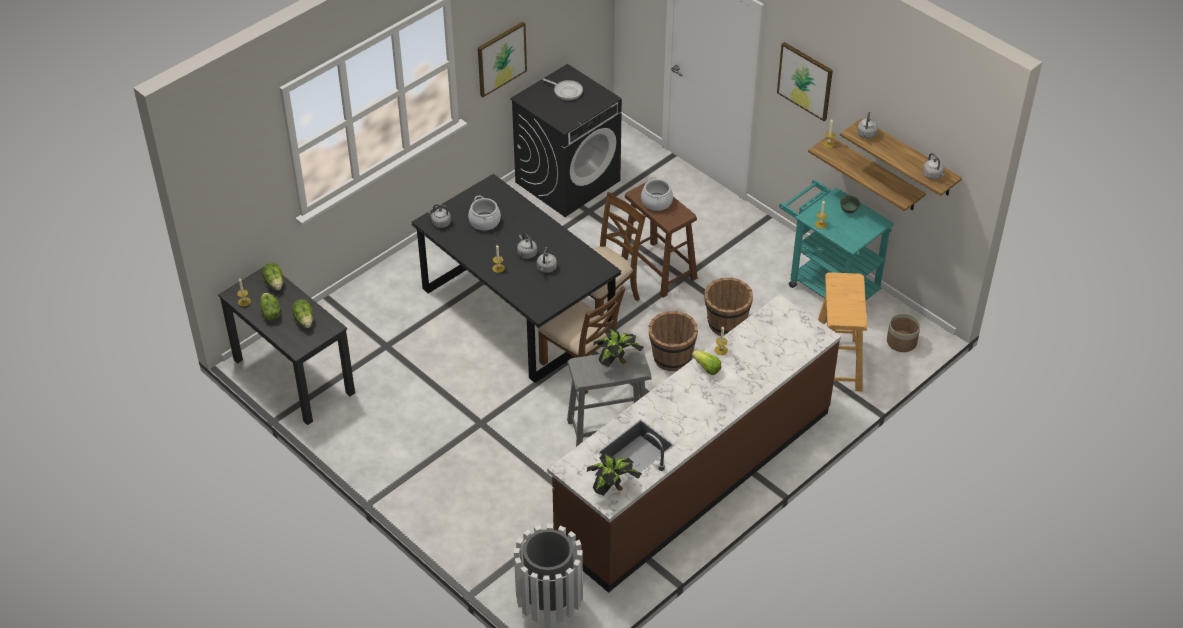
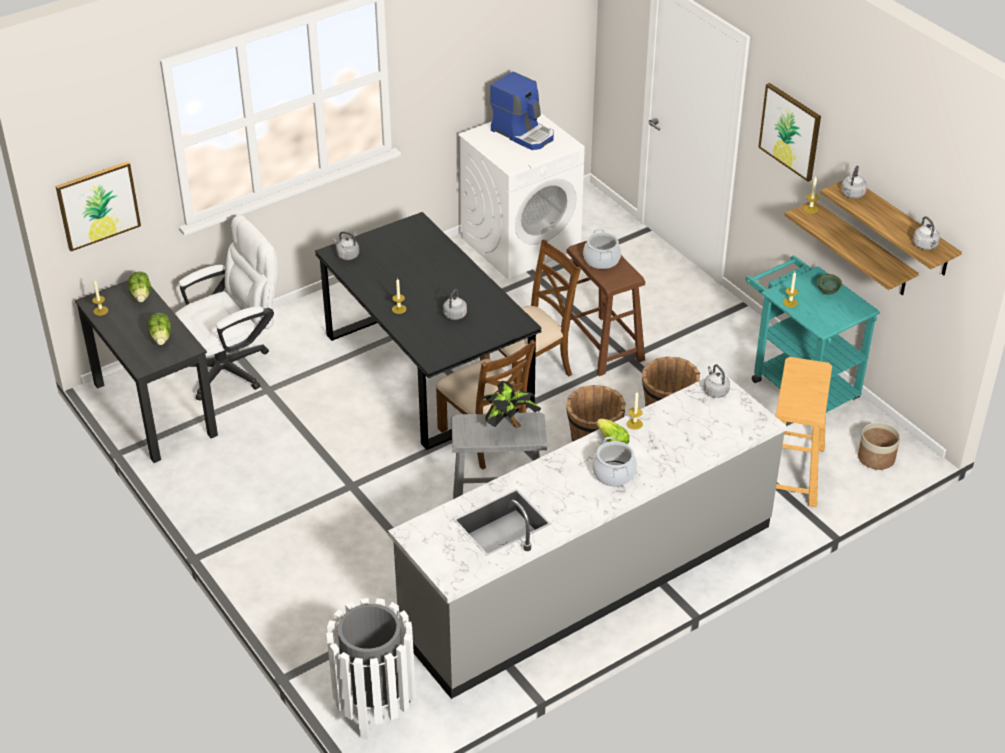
camera: 10 degrees right, 5 degrees down
(270, 313) = (125, 326): lettuce -> none
(349, 328) = (233, 366): none -> white office chair
(484, 222) = (397, 259): cooking pot -> cooking pot (613, 474)
(501, 58) = (448, 83): picture -> picture (98, 205)
(526, 253) = (436, 297): grey kettle -> grey kettle (715, 391)
(566, 91) = (523, 133): frying pan -> coffee machine
(568, 181) = (521, 243): black washing machine -> white washing machine
(613, 488) = (461, 563): potted plant -> none
(694, 476) = (588, 578): brown counter -> grey counter

